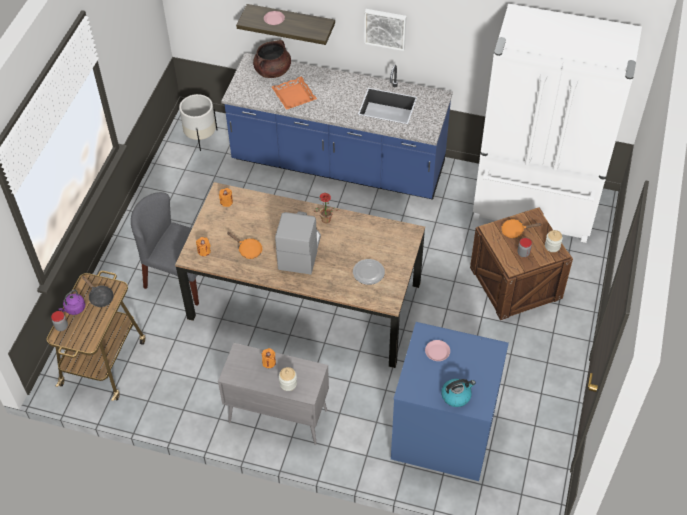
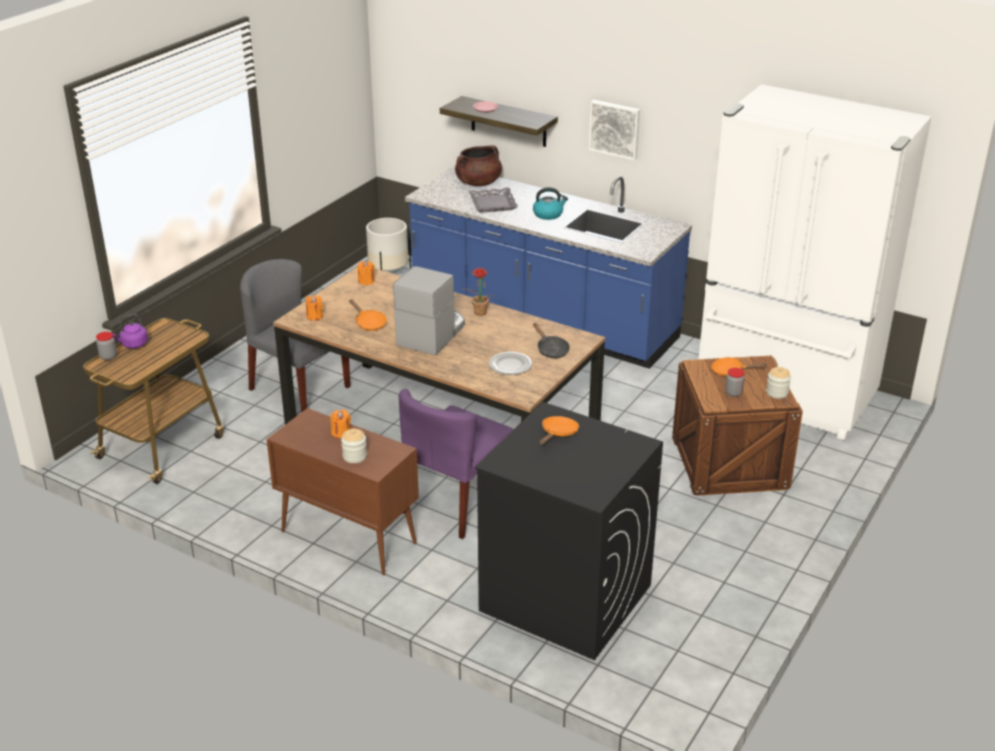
camera: 15 degrees right, 20 degrees down
(100, 297) = (169, 340): black frying pan -> black frying pan (551, 350)
(277, 416) = (347, 537): grey cabinet -> brown cabinet
(294, 96) = (493, 204): orange tray -> grey tray
(340, 365) = (456, 503): none -> purple chair
(437, 352) = (558, 433): pink plate -> orange frying pan
(442, 433) = (564, 598): blue washing machine -> black washing machine
(456, 396) = (563, 479): kettle -> kettle (548, 214)

